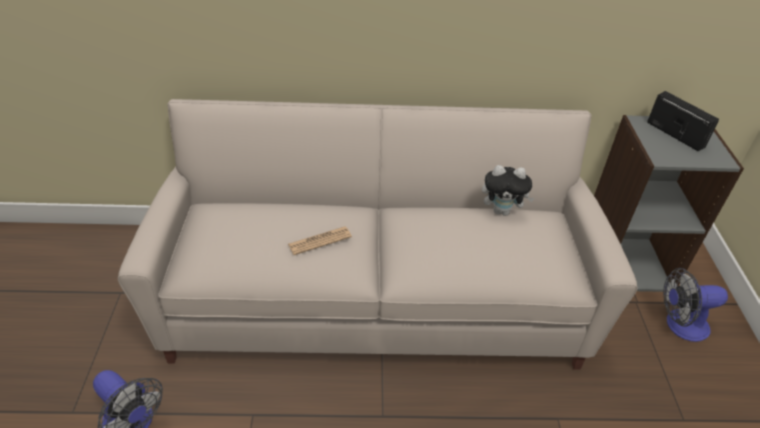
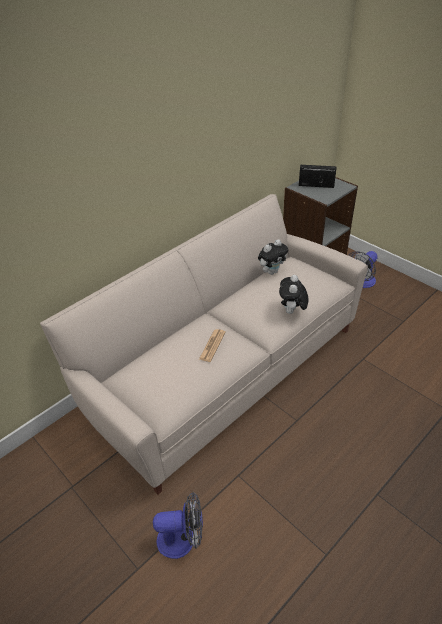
camera: 40 degrees left, 0 degrees up
(458, 271) = (292, 312): none -> plush toy

